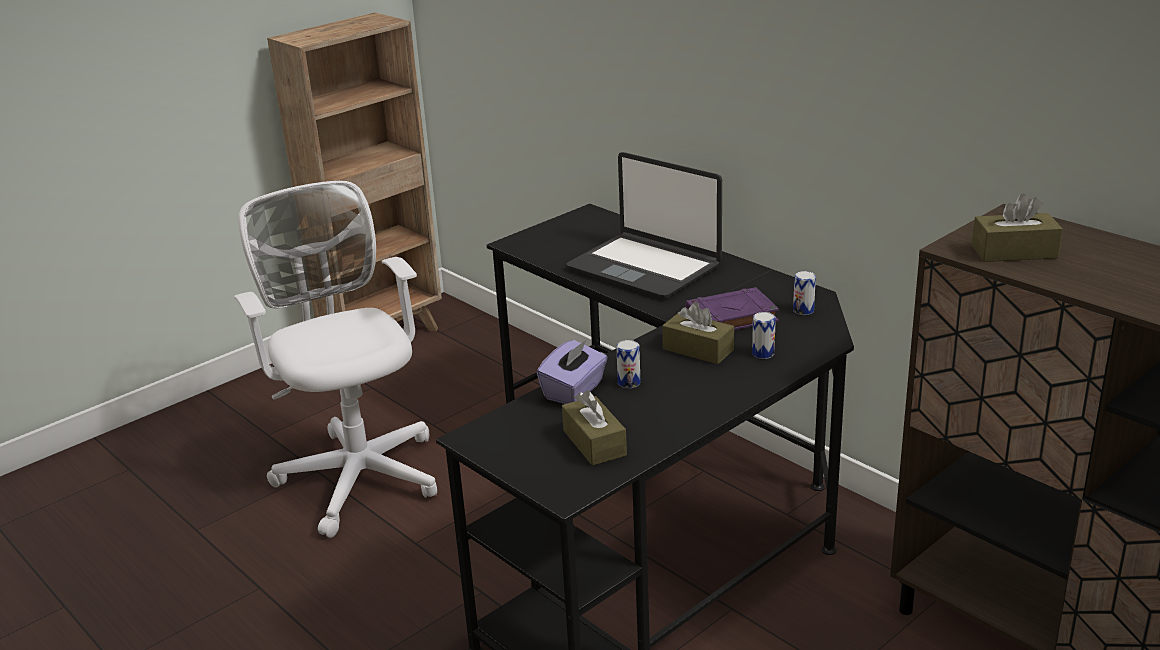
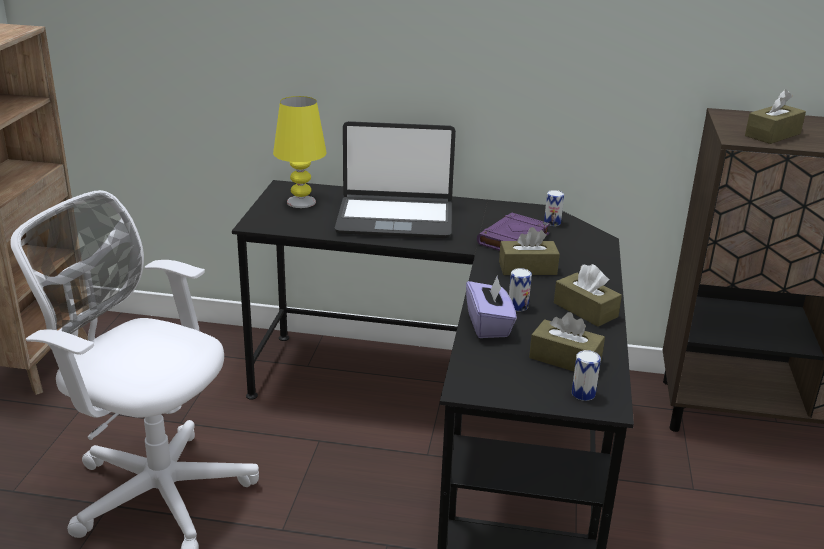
camera: 40 degrees left, 0 degrees up
(582, 231) = (301, 202): none -> yellow table lamp
(689, 406) = (585, 310): none -> brown tissue box
(763, 353) = (573, 258): can -> can (583, 394)

